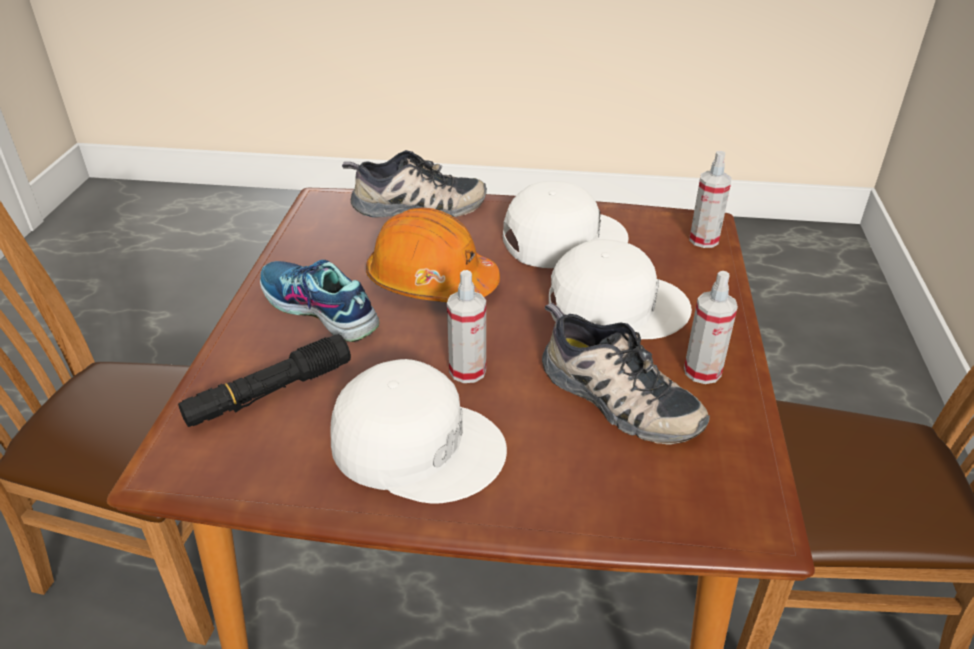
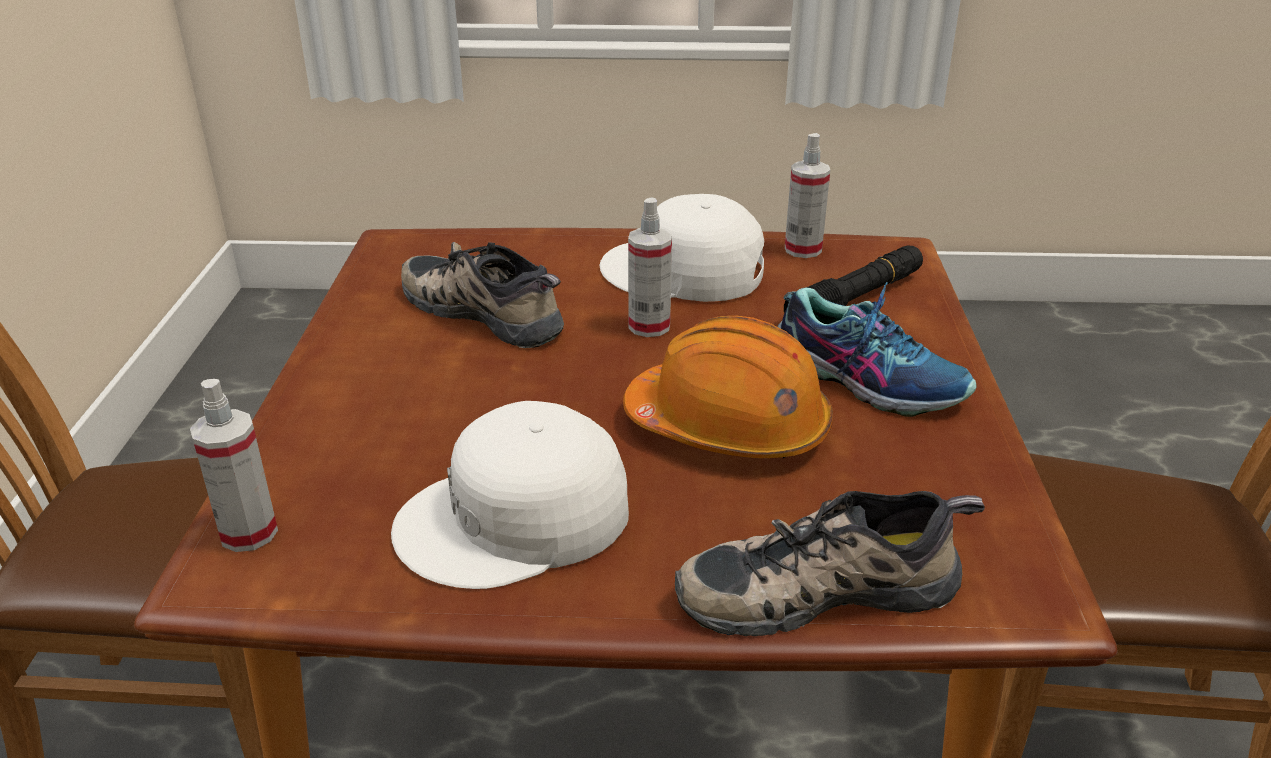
camera: 175 degrees right, 5 degrees down
(615, 305) = (454, 406): white cap -> none
(702, 371) = (376, 337): spray bottle -> spray bottle (803, 249)

